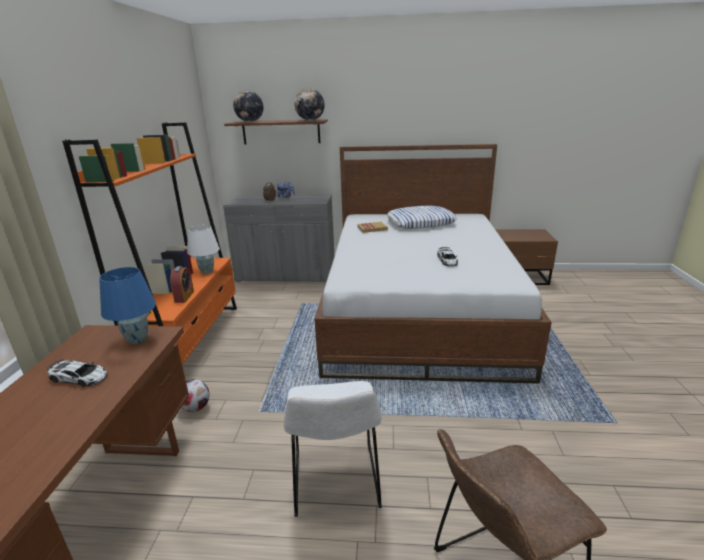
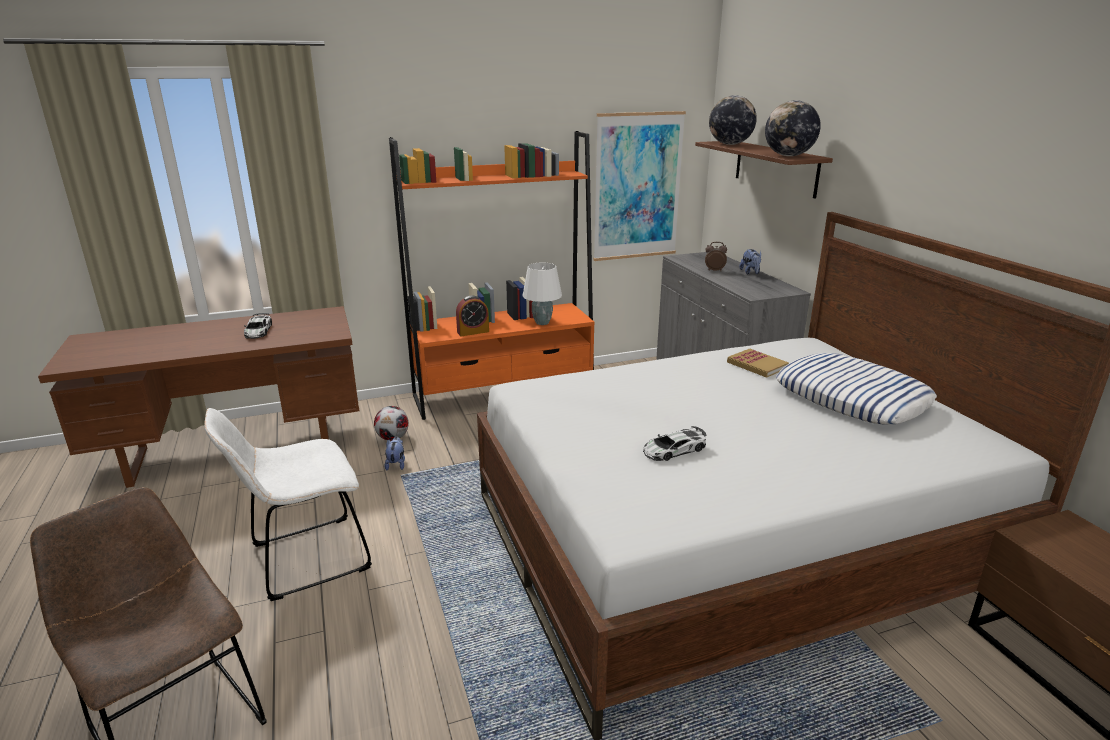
camera: 65 degrees right, 0 degrees up
(137, 340) = (320, 330): blue table lamp -> none
(190, 162) = (637, 187): none -> picture
(240, 412) = (396, 464): none -> plush toy

